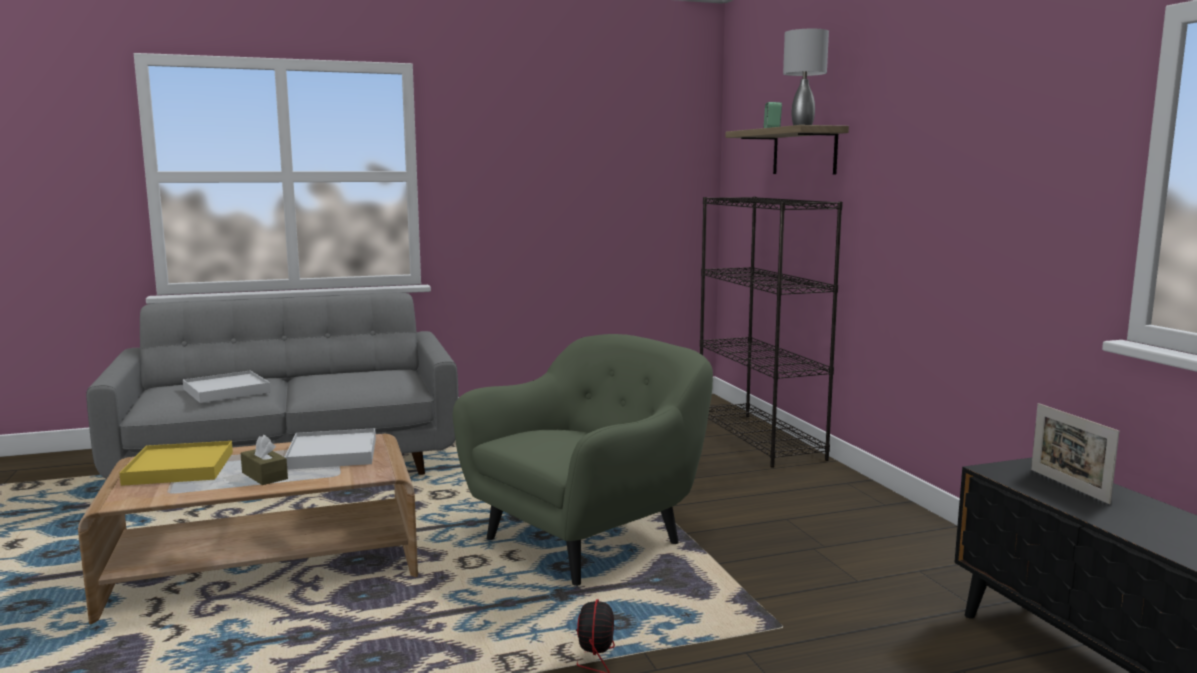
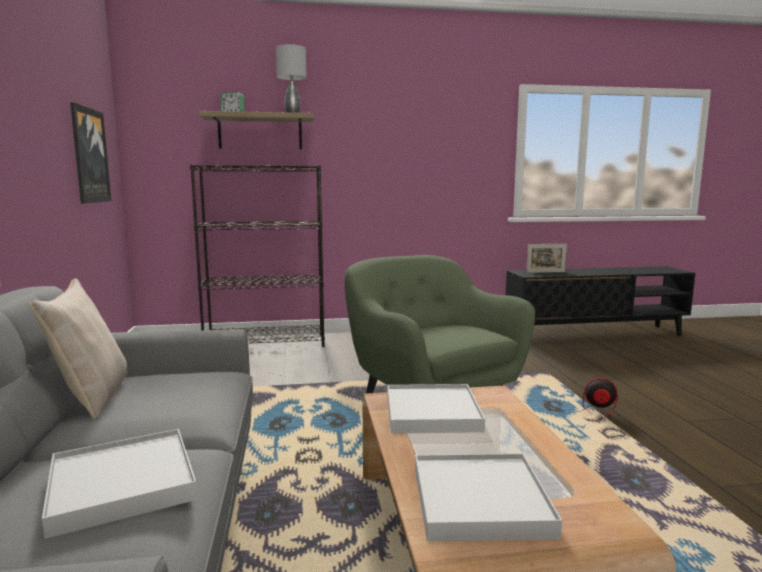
camera: 80 degrees left, 0 degrees up
(179, 468) = (480, 501): yellow tray -> white tray
(264, 476) = (505, 441): brown tissue box -> none
(362, 369) = (92, 396): none -> beige pillow
(632, 188) = (89, 155): none -> picture

